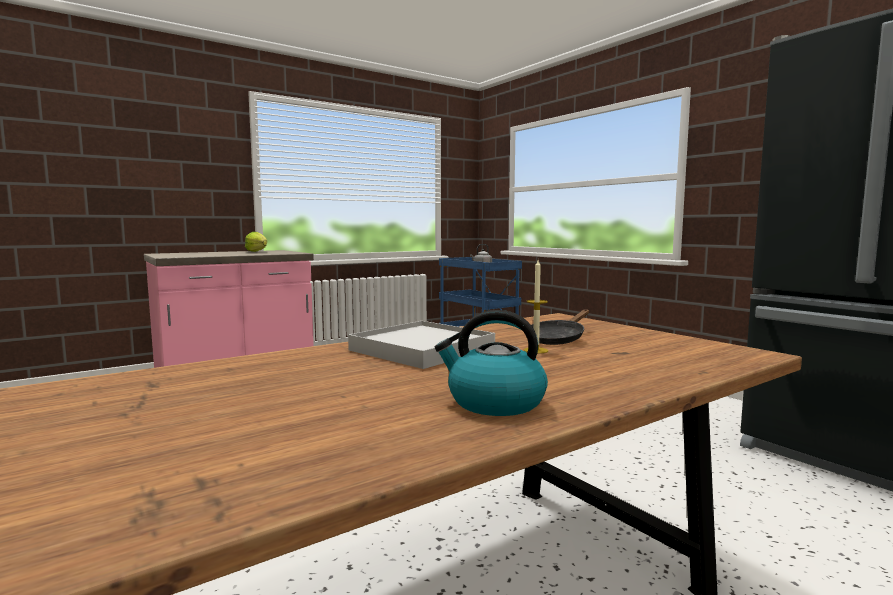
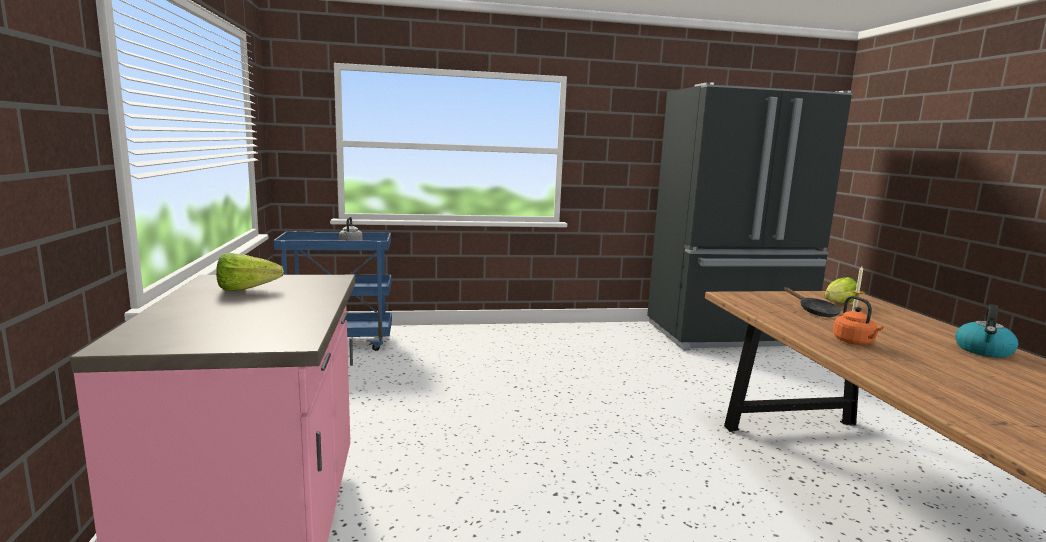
camera: 65 degrees left, 5 degrees up
(422, 349) = (854, 342): white tray -> orange kettle
(634, 346) = (835, 304): none -> lettuce

